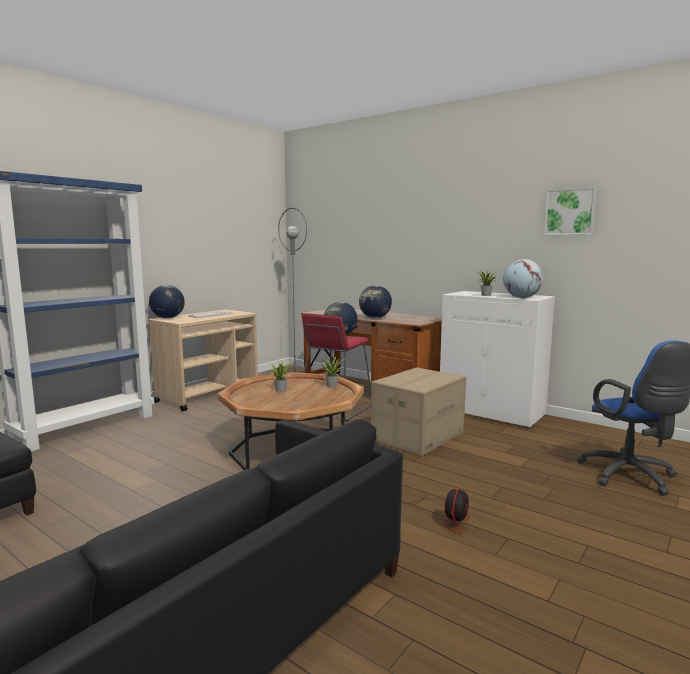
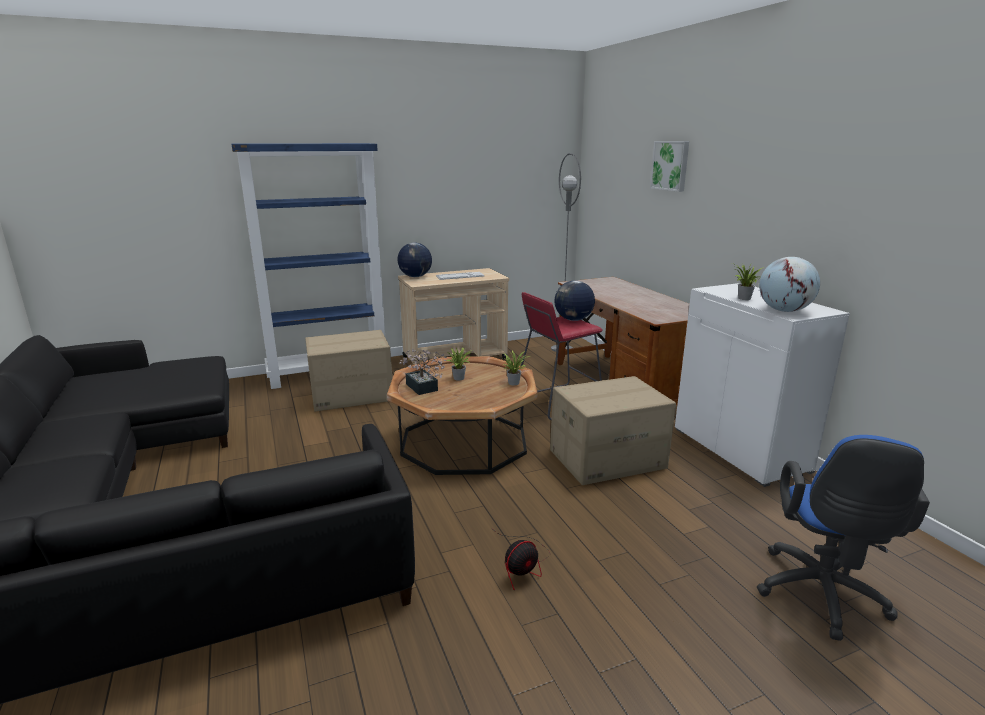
camera: 30 degrees right, 10 degrees up
(135, 440) = (351, 395): none -> cardboard box
(260, 401) = (423, 389): none -> potted plant
(375, 318) = (624, 302): globe -> none
(570, 212) = (892, 189): picture -> picture (671, 165)

